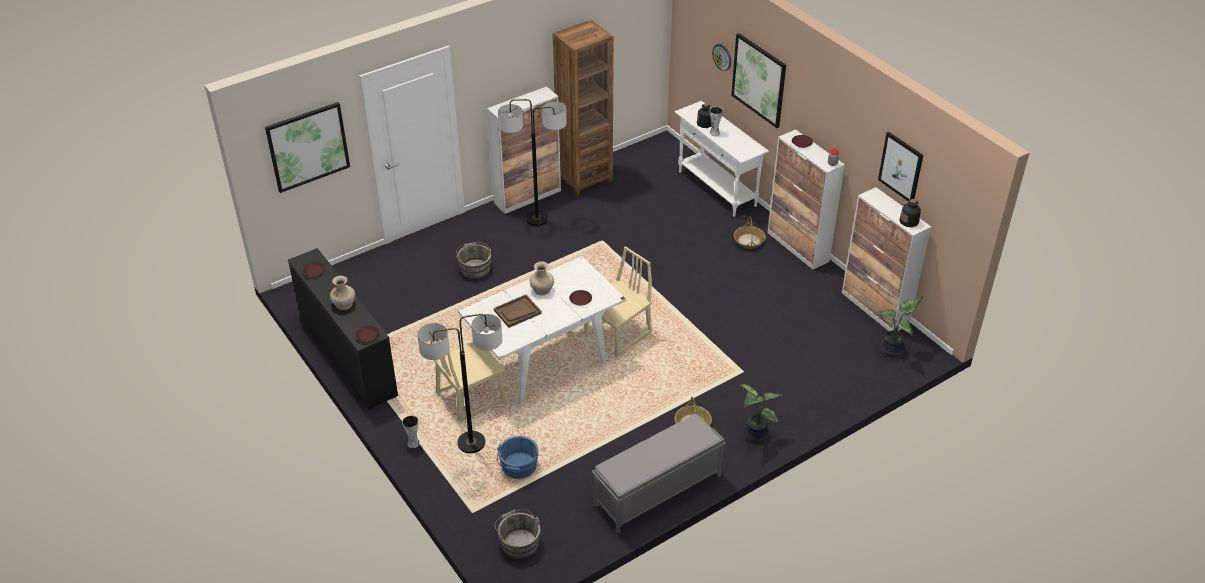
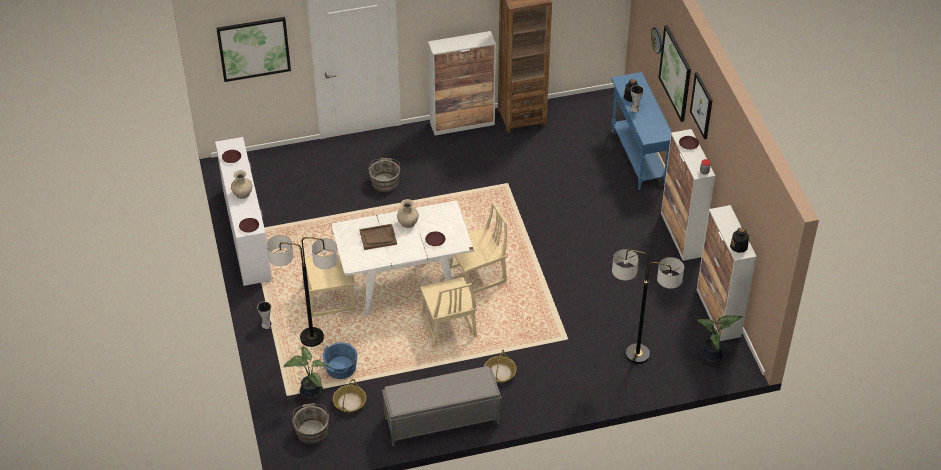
camera: 20 degrees right, 5 degrees up
(348, 356) = (247, 234): black dresser -> white dresser
(537, 219) = (460, 148): floor lamp -> floor lamp (637, 354)
(613, 391) = (448, 325): none -> beige chair
(717, 189) = (638, 158): white console table -> blue console table
(749, 241) = (639, 217): basket -> basket (349, 402)
(754, 434) = (547, 396): potted plant -> potted plant (310, 391)
(901, 167) = (745, 195): picture -> picture (702, 105)

